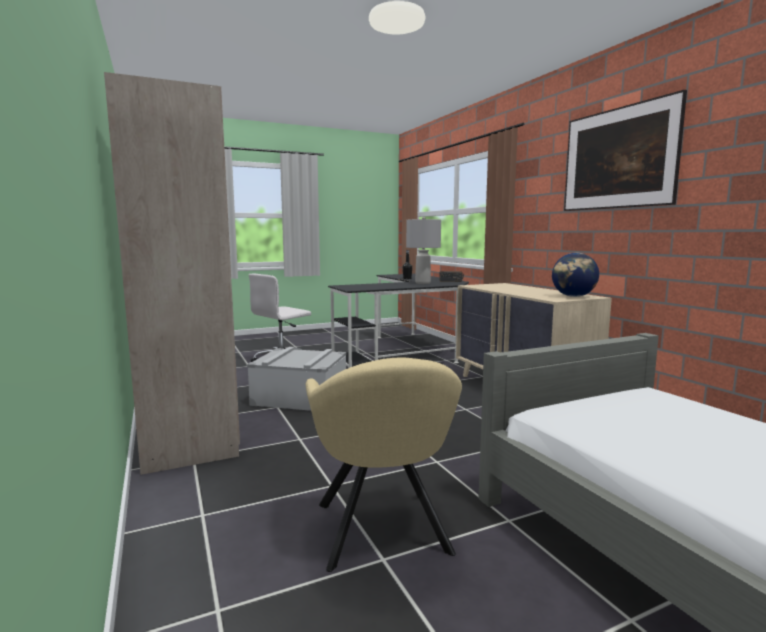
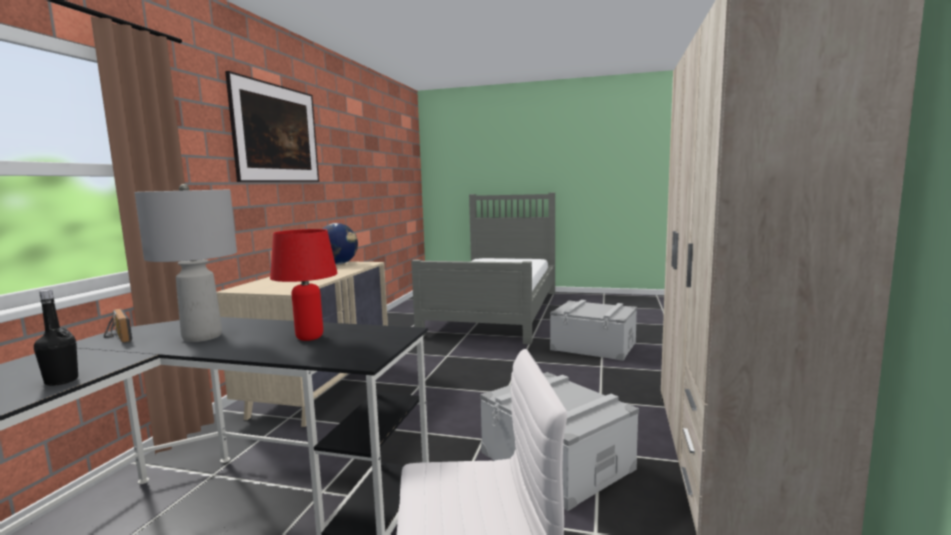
camera: 140 degrees left, 0 degrees up
(382, 286) = (309, 337): none -> red table lamp
(382, 533) = (593, 346): beige armchair -> grey storage box

